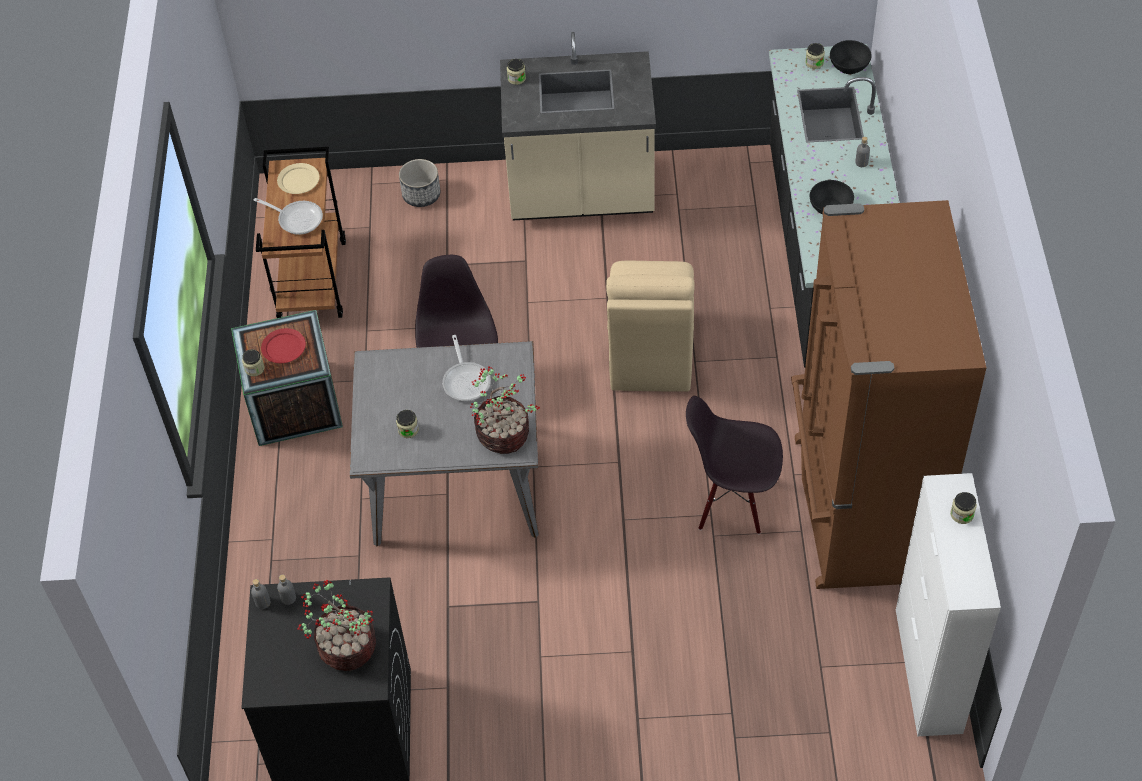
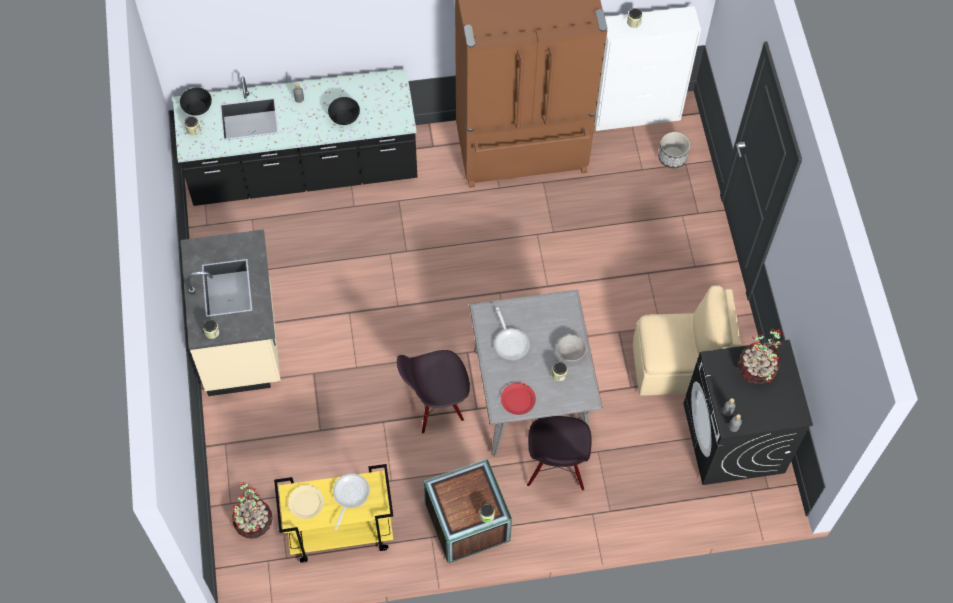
camera: 100 degrees left, 10 degrees up
(284, 347) = (463, 497): red plate -> red plate (517, 399)
(311, 280) = (340, 532): brown cart -> yellow cart
(421, 195) = (243, 460): planter -> planter (672, 157)
(440, 446) = (570, 352): none -> grey bowl
(466, 380) = (510, 342): frying pan -> frying pan turned 90 degrees clockwise
(505, 434) = (555, 311): potted plant -> potted plant (253, 521)
(650, 354) = (402, 279): beige chair -> beige chair (676, 367)
(732, 501) = (524, 222): black chair -> black chair (556, 468)

